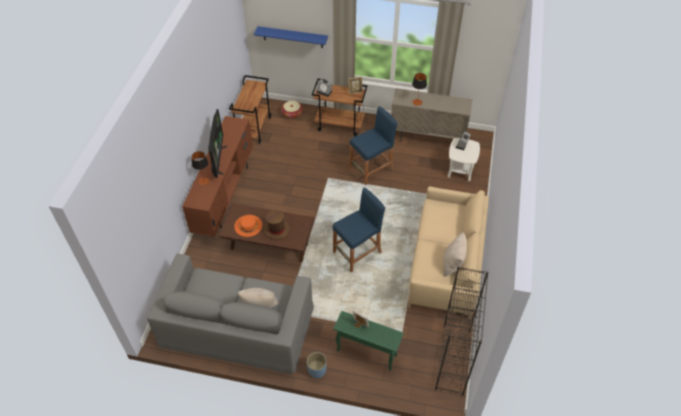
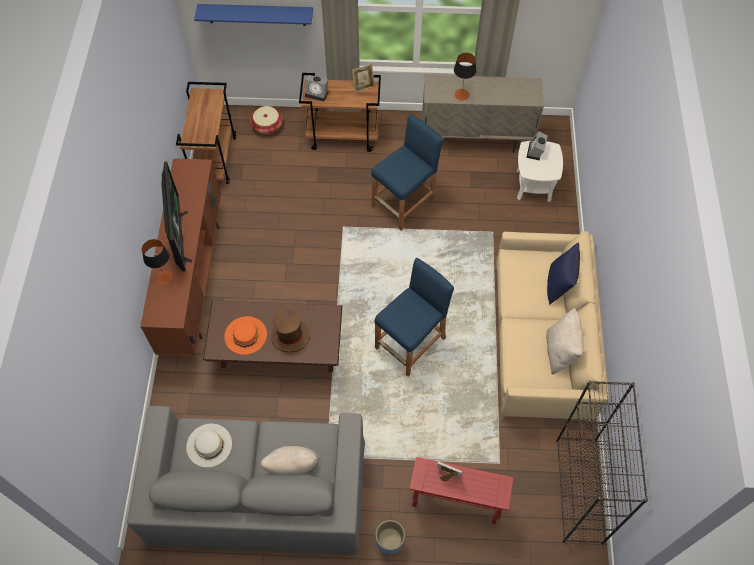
camera: 10 degrees left, 10 degrees up
(210, 285) = (209, 445): none -> white hat
(366, 353) = (455, 502): green side table -> red side table
(460, 224) = (559, 285): none -> blue pillow

